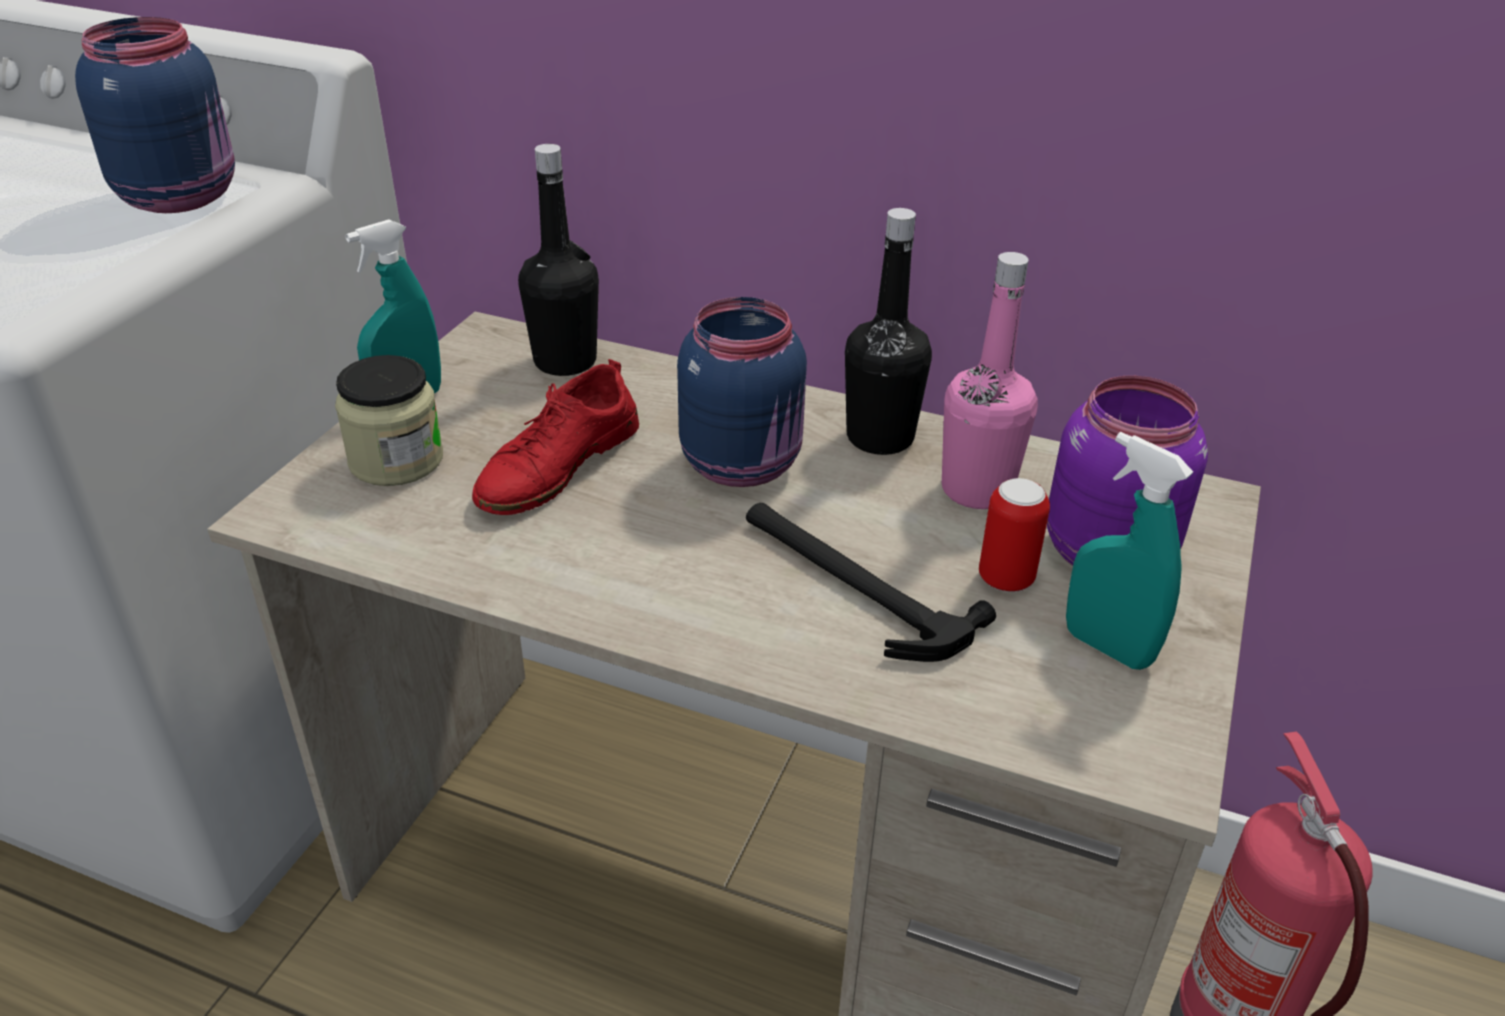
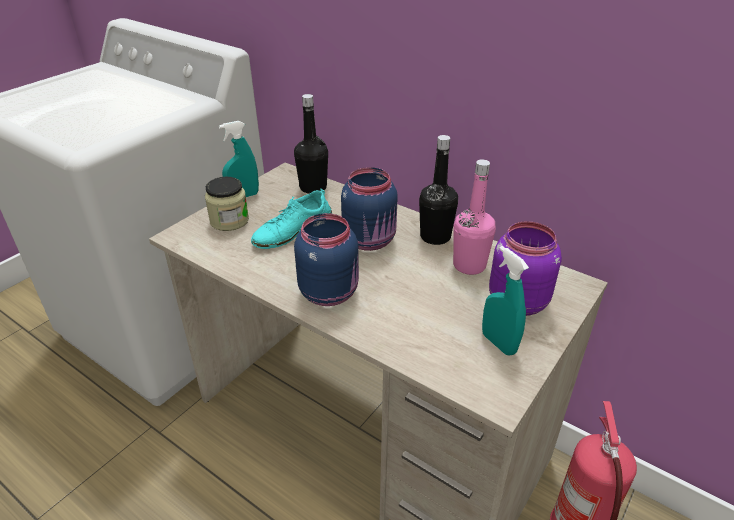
camera: 15 degrees right, 0 degrees up
(182, 196) = (164, 104): blue jar -> blue jar (330, 292)
(558, 465) = (292, 231): red shoe -> turquoise shoe
(850, 583) = (394, 298): hammer -> none
(1005, 579) = (465, 306): can -> none

